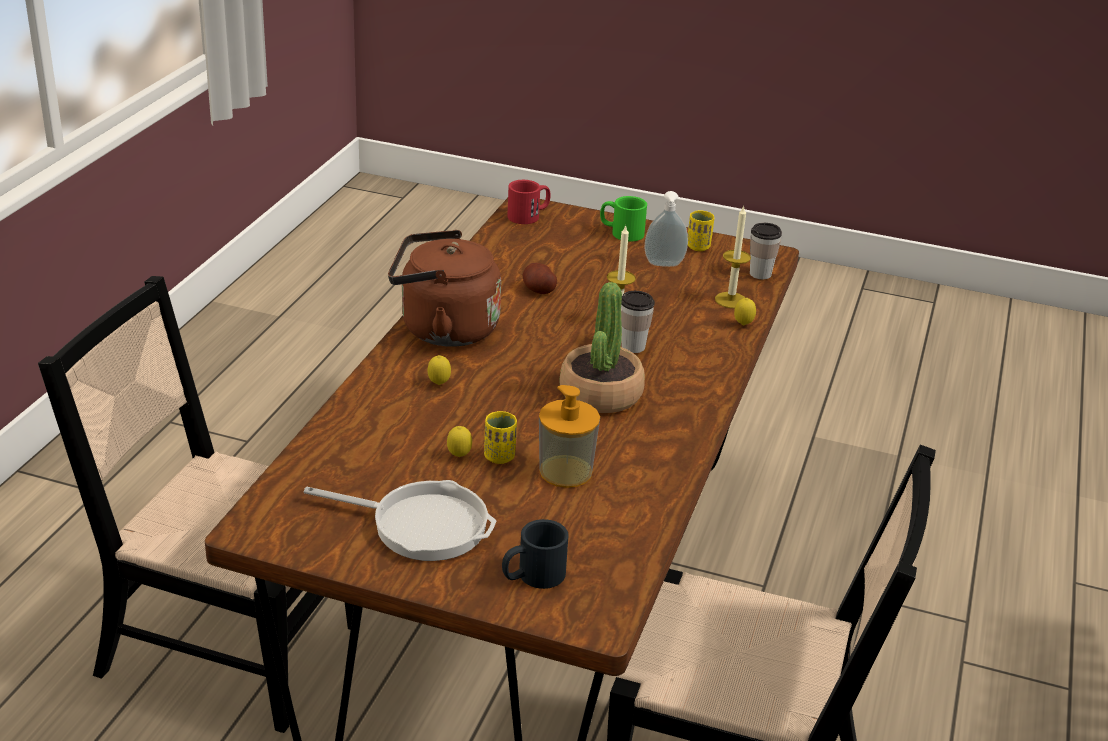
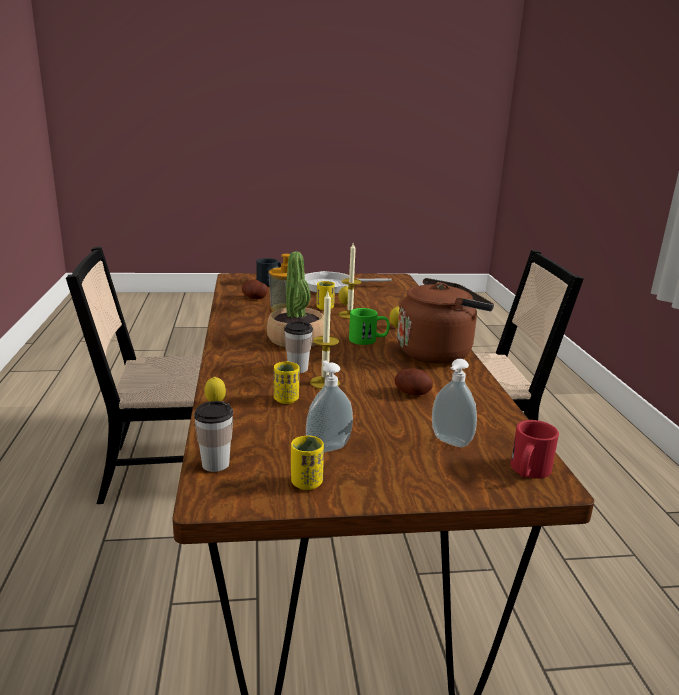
camera: 155 degrees right, 10 degrees down
(561, 244) = (449, 442): none -> soap dispenser
(599, 520) = (254, 298): none -> potato
(621, 232) = (409, 478): green mug -> green mug (368, 340)
(671, 313) = (286, 399): none -> yellow cup
(731, 300) = (236, 424): candle -> candle (349, 315)

